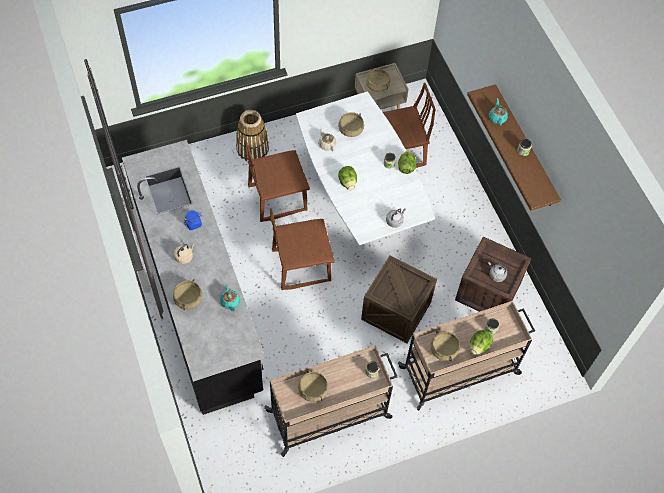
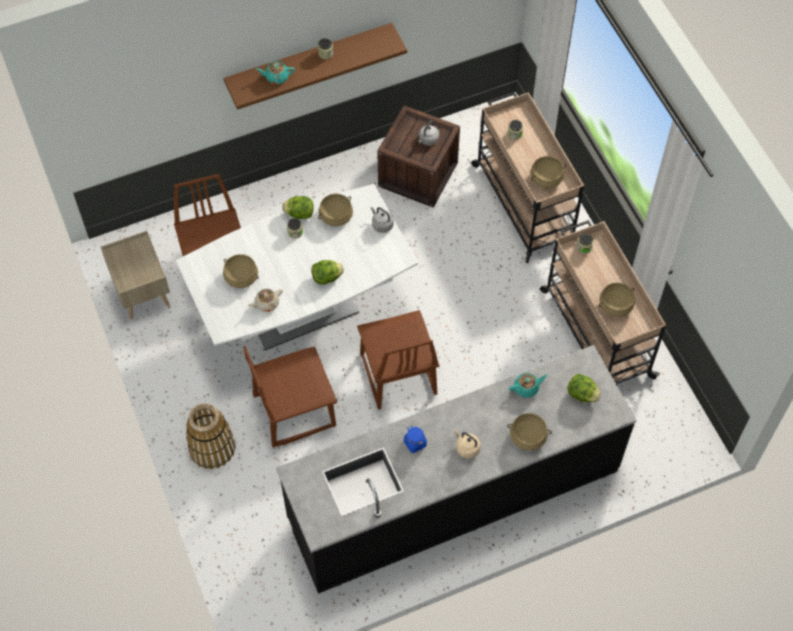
camera: 90 degrees left, 0 degrees up
(277, 197) = (294, 410): brown chair -> brown chair turned 90 degrees clockwise
(378, 85) = (138, 267): beige cooking pot -> beige cooking pot (336, 215)
(396, 311) = (453, 268): crate -> none
(479, 346) = (537, 145): lettuce -> lettuce (582, 394)

